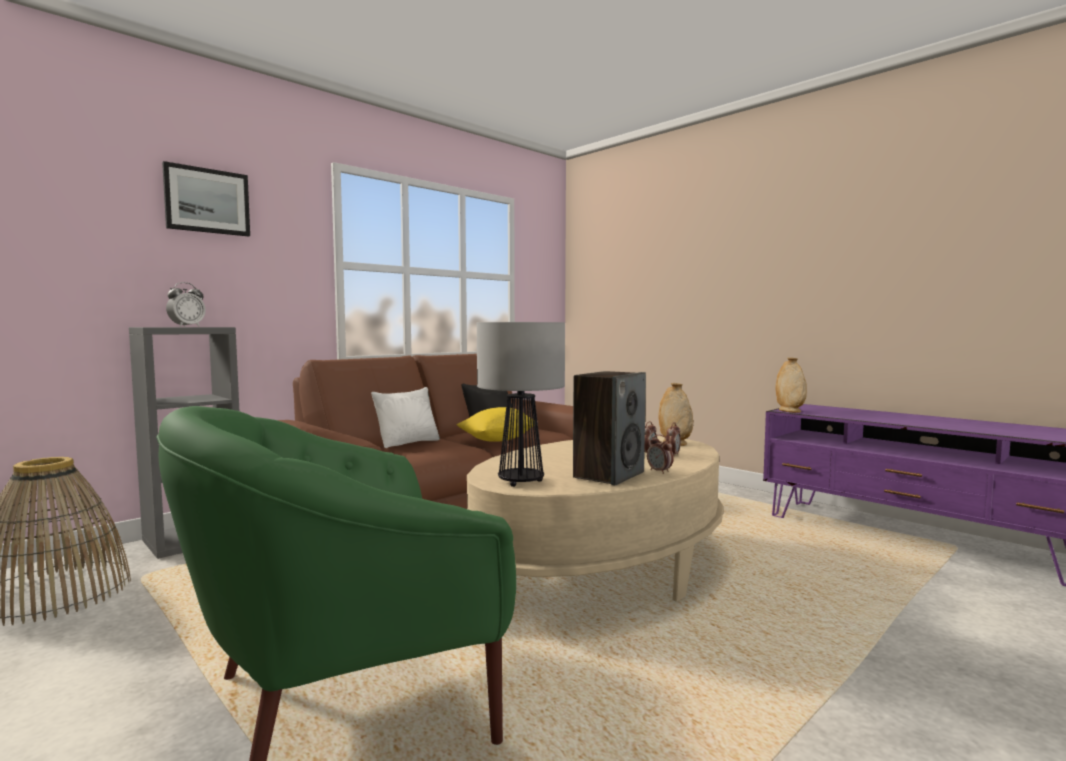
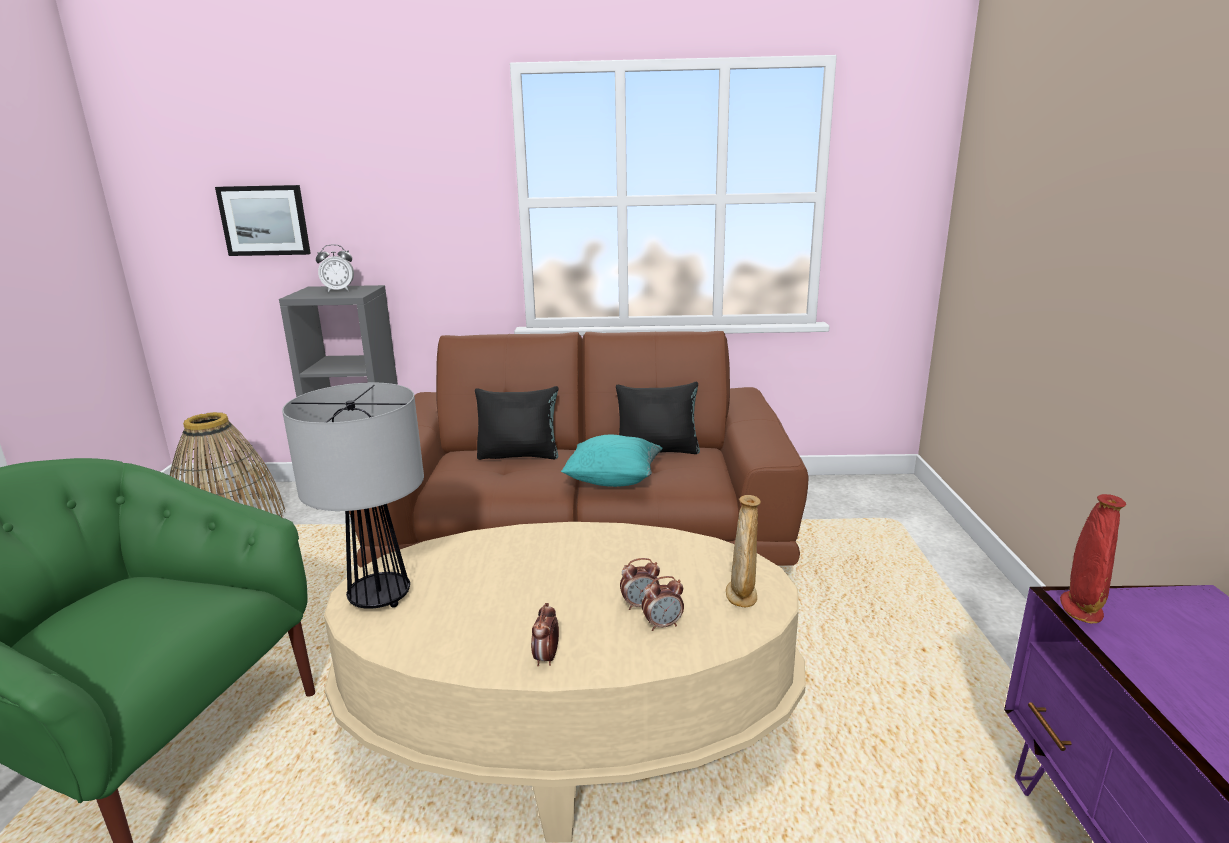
camera: 45 degrees right, 15 degrees up
(207, 201) = (366, 143): picture -> picture (264, 220)
(408, 443) = (519, 455): white pillow -> black pillow
(497, 440) = (613, 480): yellow pillow -> turquoise pillow
(608, 475) = (479, 632): speaker -> none
(789, 411) = (1081, 609): beige vase -> red vase

